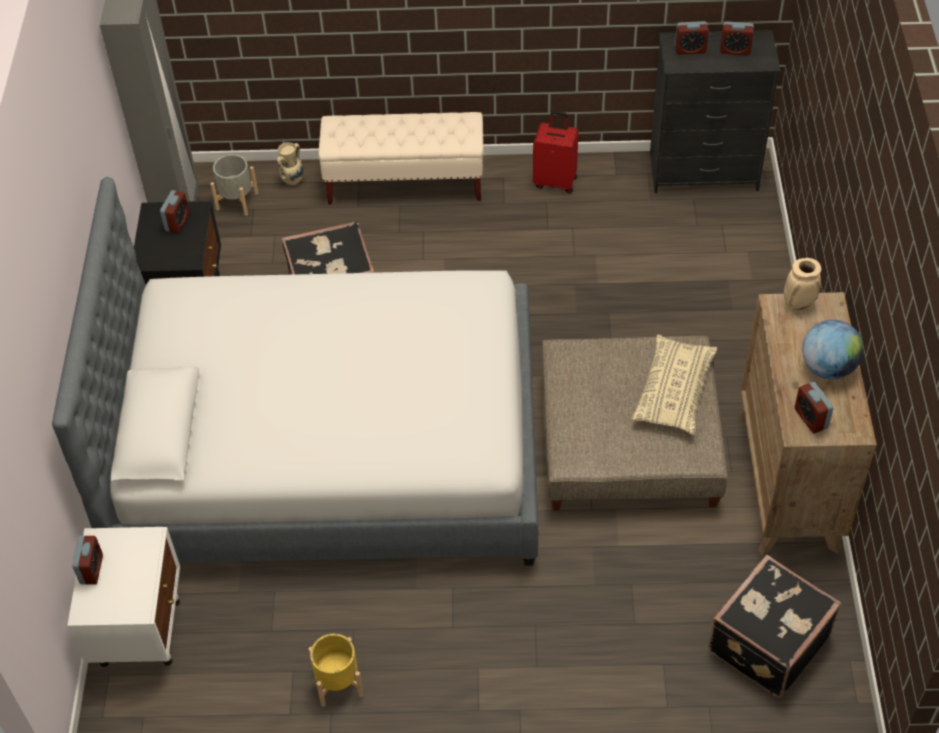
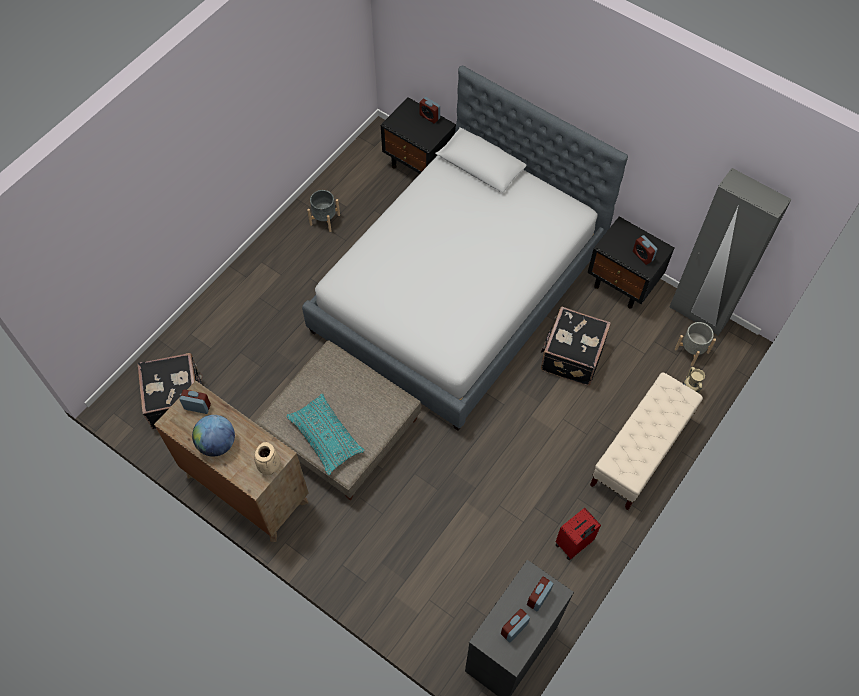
camera: 125 degrees right, 10 degrees up
(140, 630) = (419, 164): white nightstand -> black nightstand
(338, 683) = (324, 219): yellow planter -> grey planter
(673, 392) = (326, 437): beige pillow -> turquoise pillow

